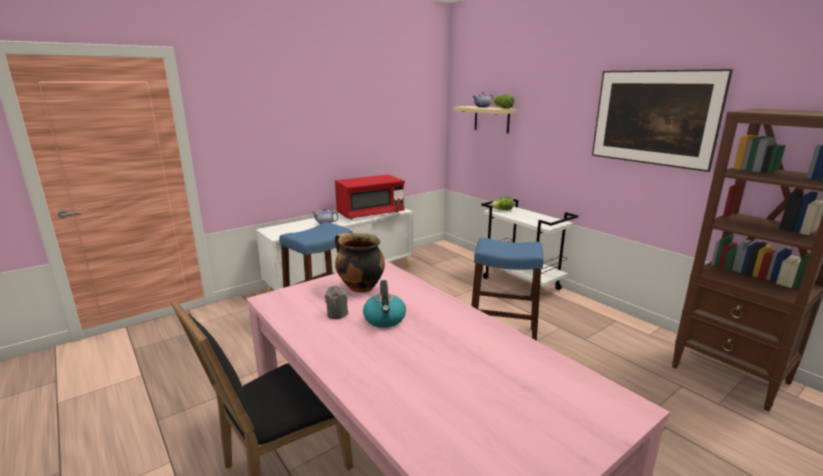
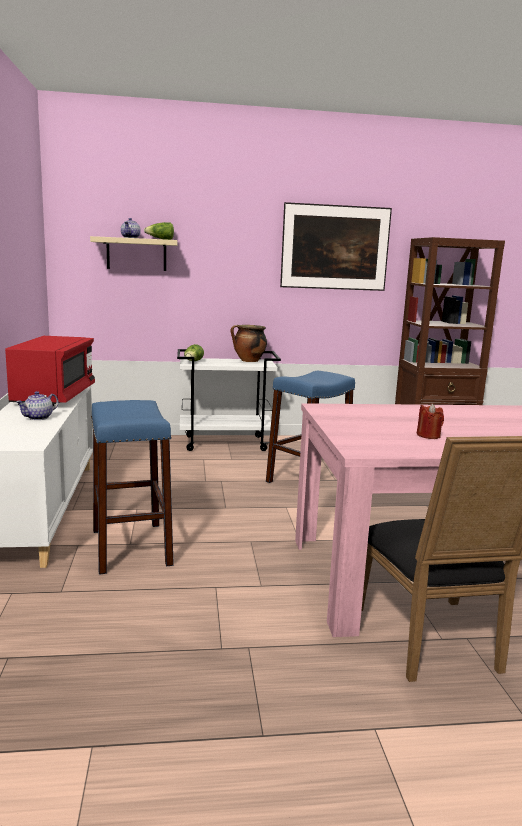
camera: 60 degrees left, 5 degrees down
(337, 314) = (428, 435): grey candle -> red candle
(359, 287) = (369, 420): cooking pot -> cooking pot (248, 361)
(385, 319) = (454, 426): kettle -> none

